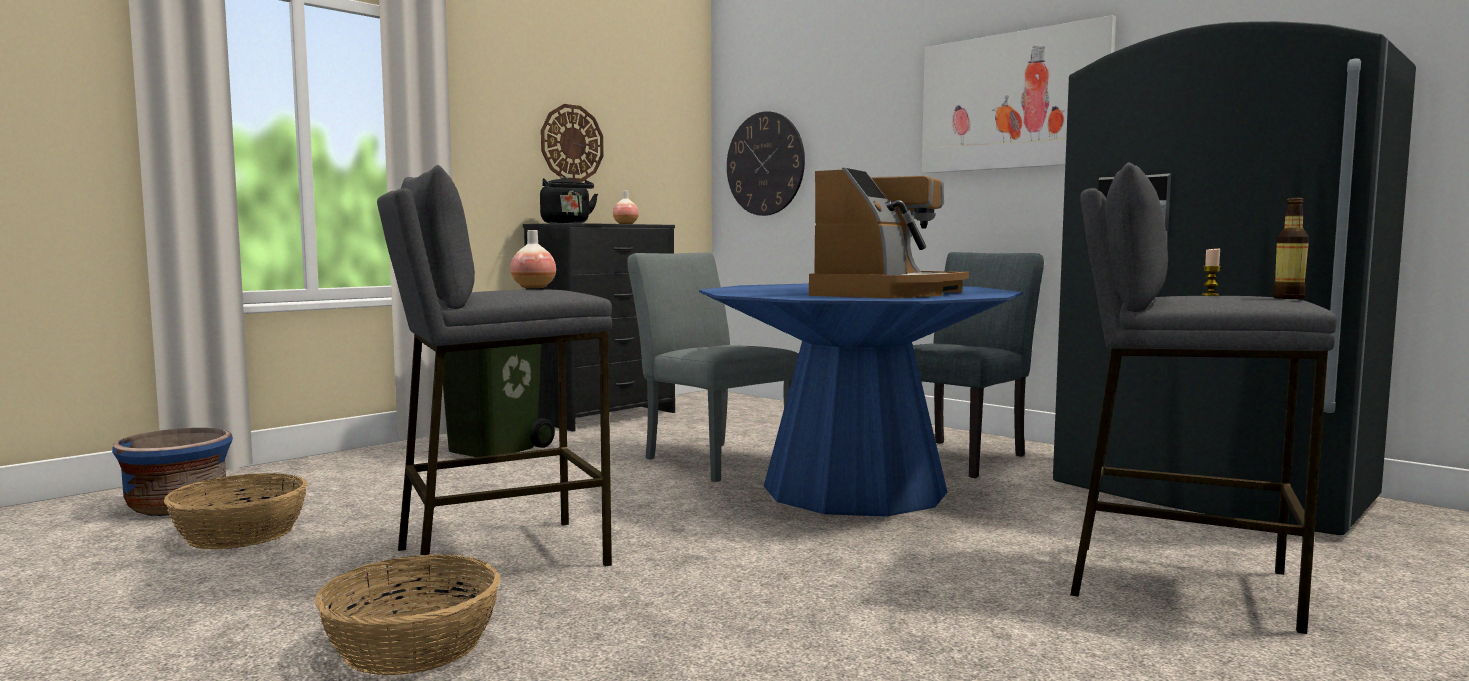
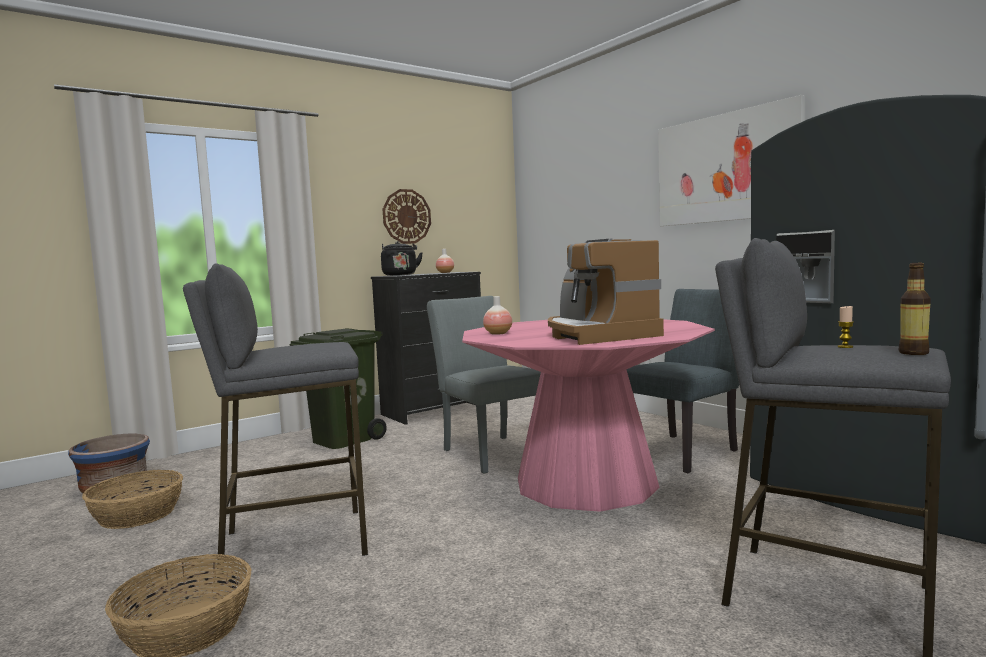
camera: 10 degrees right, 0 degrees up
(533, 287) = (316, 342): vase -> vase (498, 333)
(765, 164) = (551, 222): wall clock -> none
(854, 489) = (586, 482): blue dining table -> pink dining table
(886, 293) = (597, 335): coffee machine -> coffee machine turned 120 degrees clockwise

